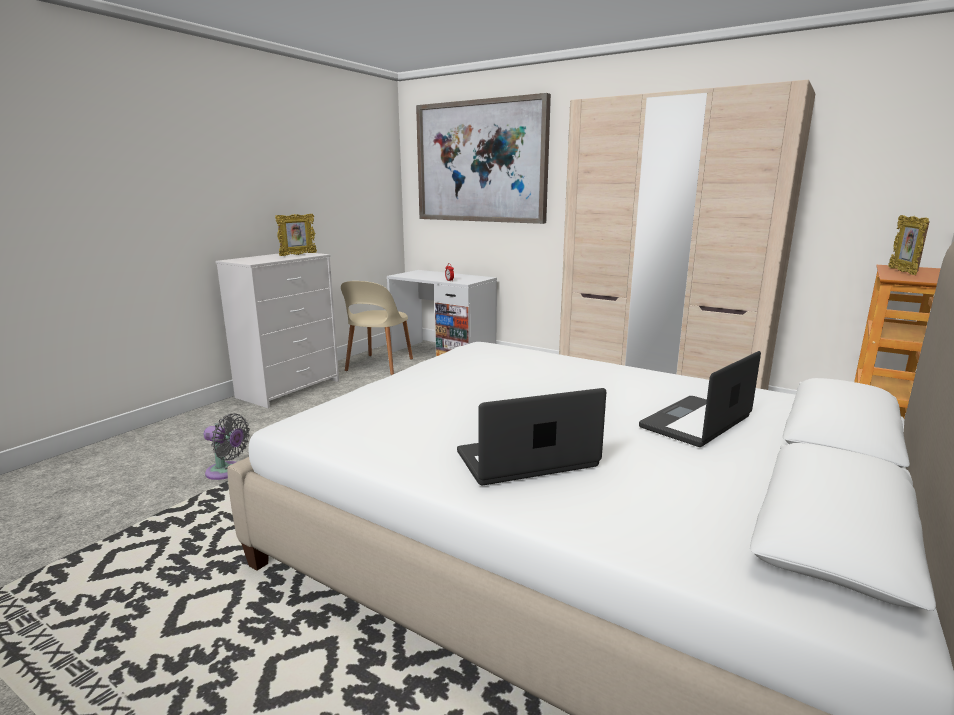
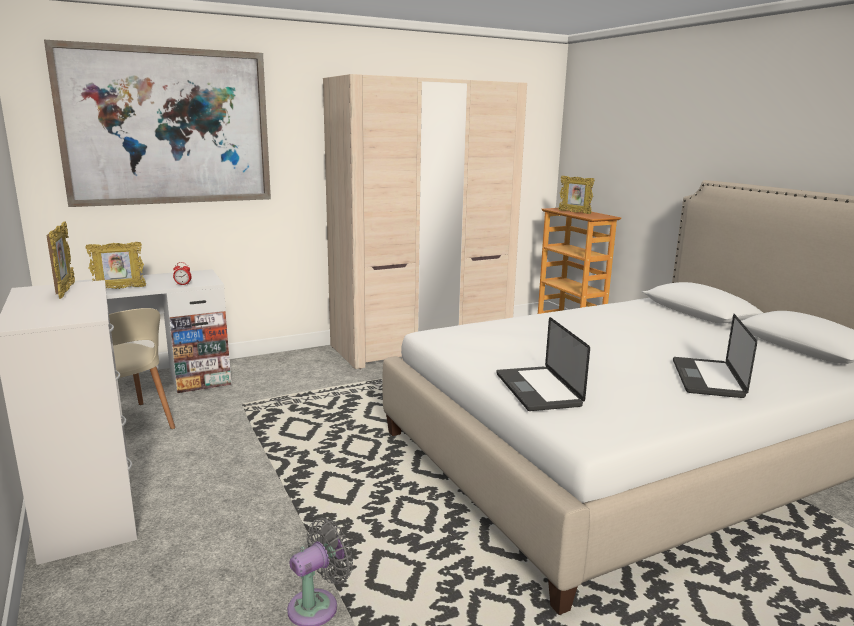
camera: 60 degrees left, 0 degrees up
(418, 276) = (119, 288): none -> picture frame
(695, 422) = (666, 329): laptop -> laptop (537, 390)

